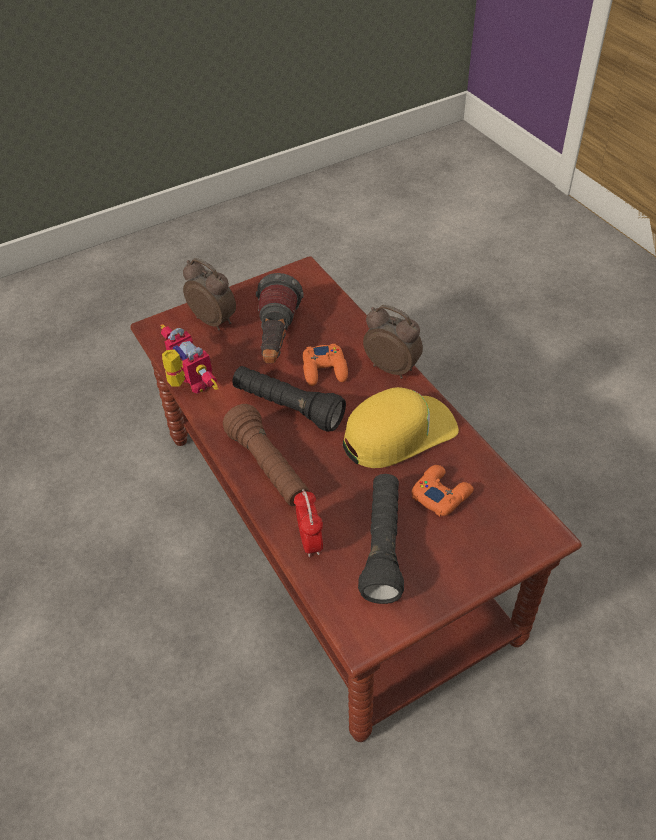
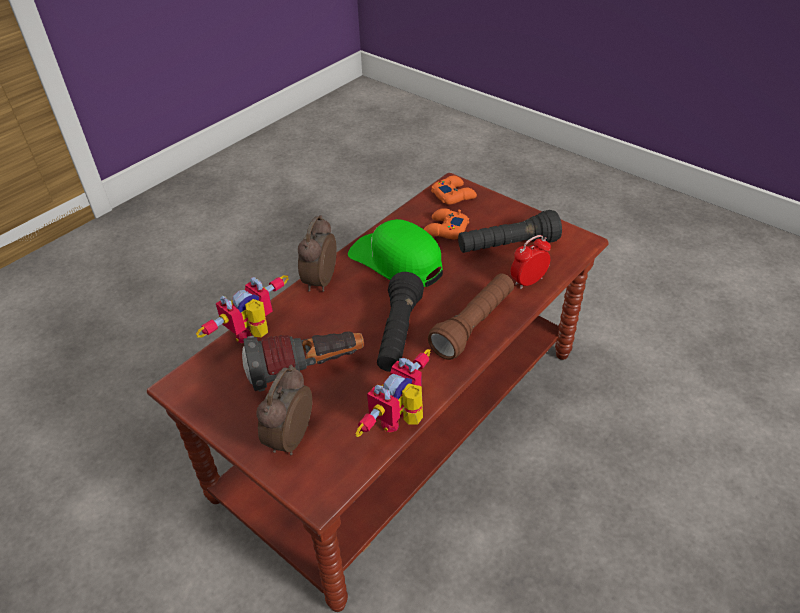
camera: 110 degrees left, 5 degrees down
(325, 369) = (338, 323): orange game controller -> orange game controller (453, 195)
(337, 315) = (254, 335): none -> toy robot
(399, 433) = (396, 261): yellow cap -> green cap

